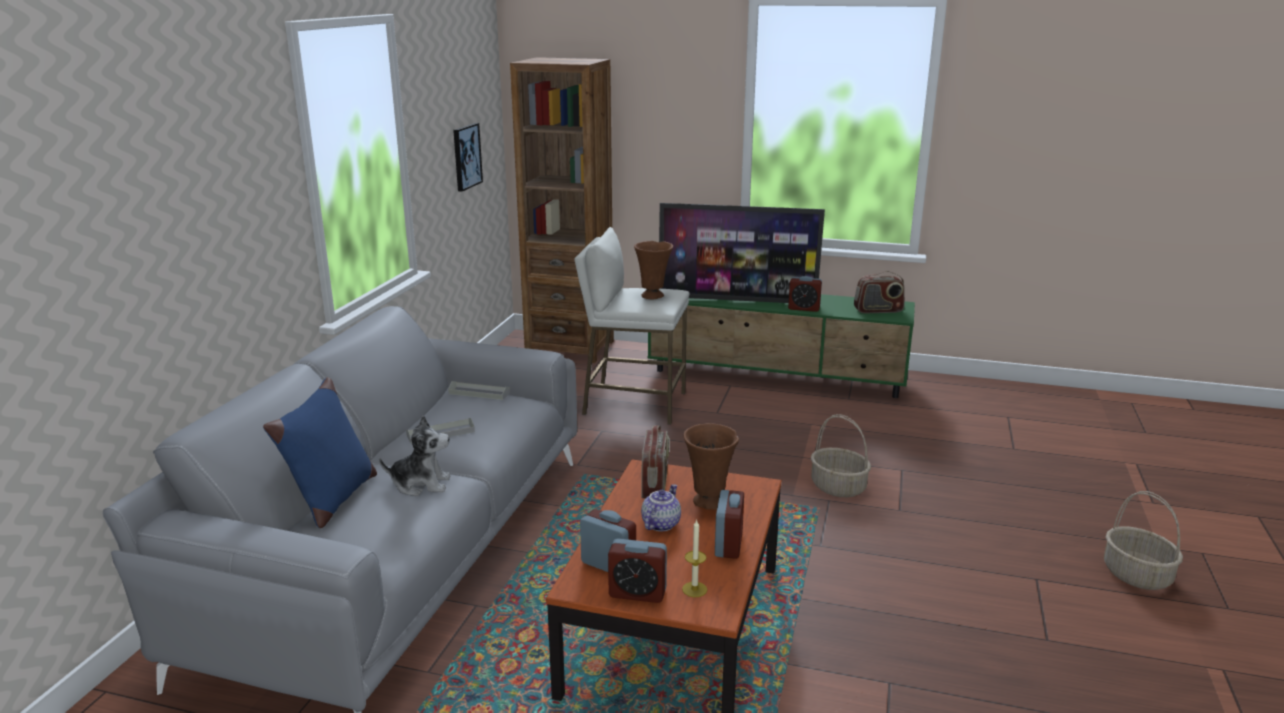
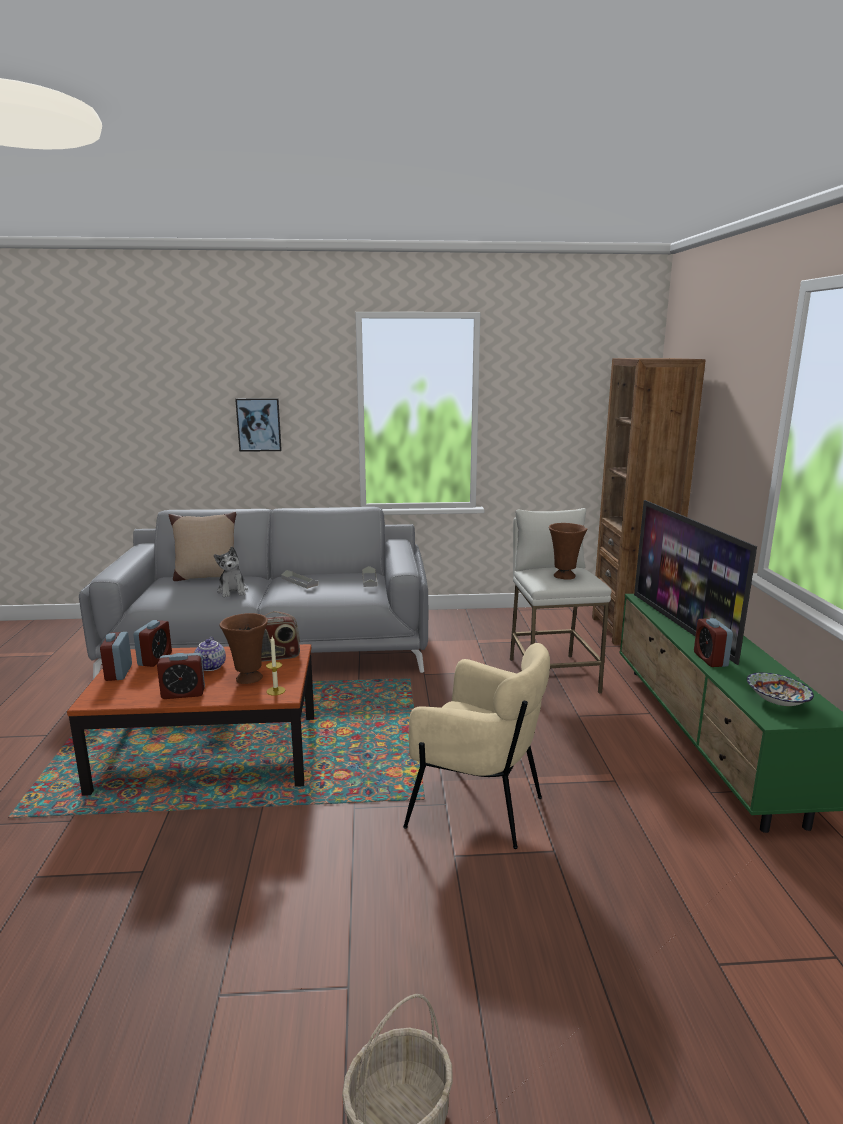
camera: 70 degrees right, 5 degrees down
(332, 500) = (206, 577): blue pillow -> beige pillow
(466, 156) = (575, 435): picture -> picture (259, 424)
(660, 524) = (211, 667): teapot -> teapot turned 75 degrees clockwise
(694, 589) = (121, 690): candle -> candle (275, 691)
(839, 487) = (477, 807): basket -> beige armchair
(878, 310) = (777, 702): radio -> bowl

